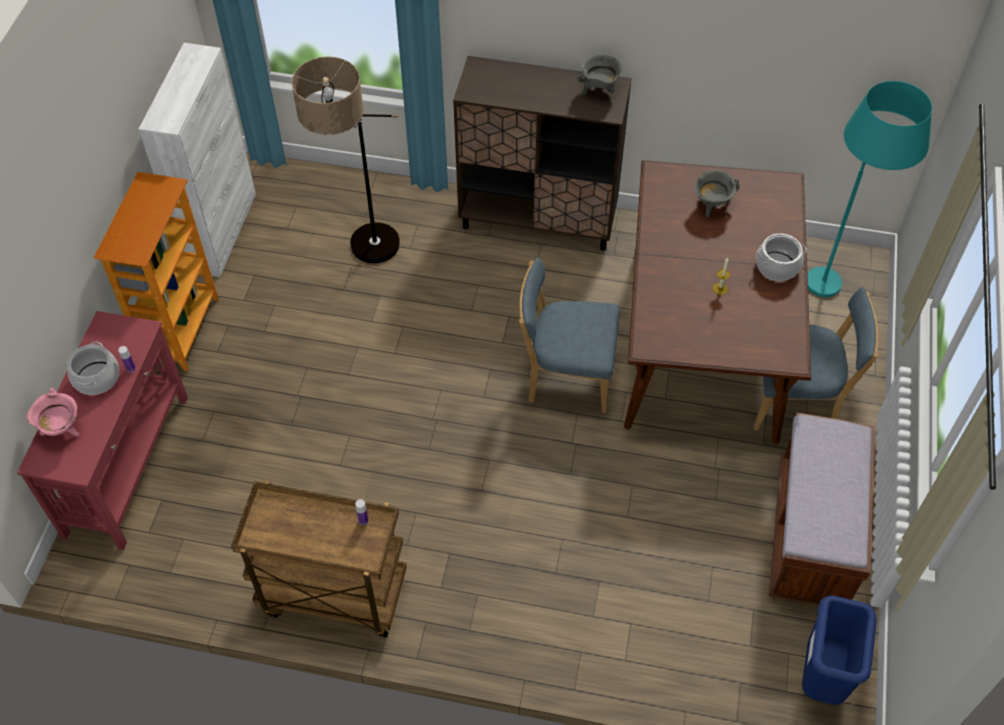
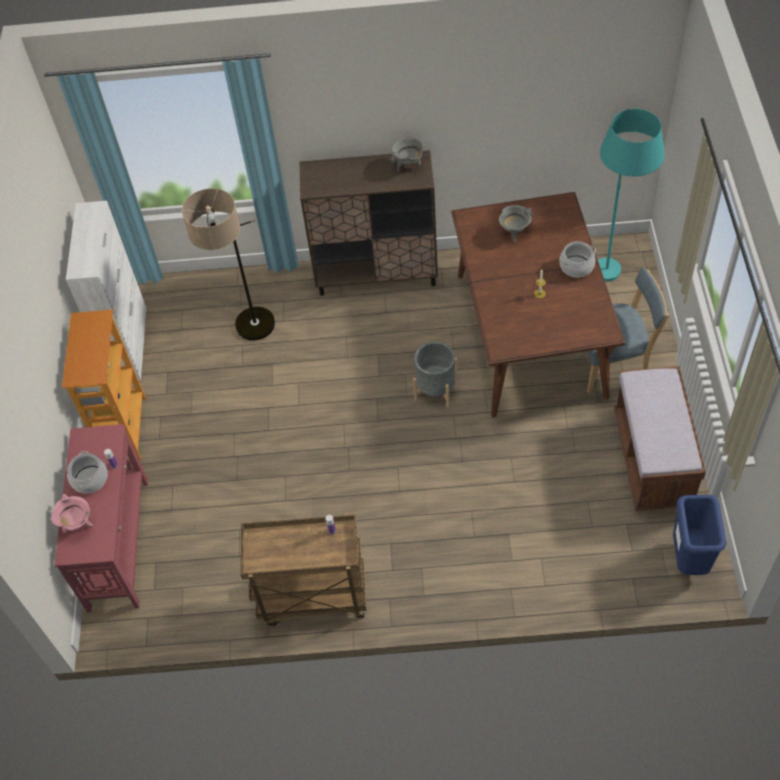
camera: 10 degrees left, 0 degrees up
(566, 377) = (436, 389): blue chair -> grey planter

